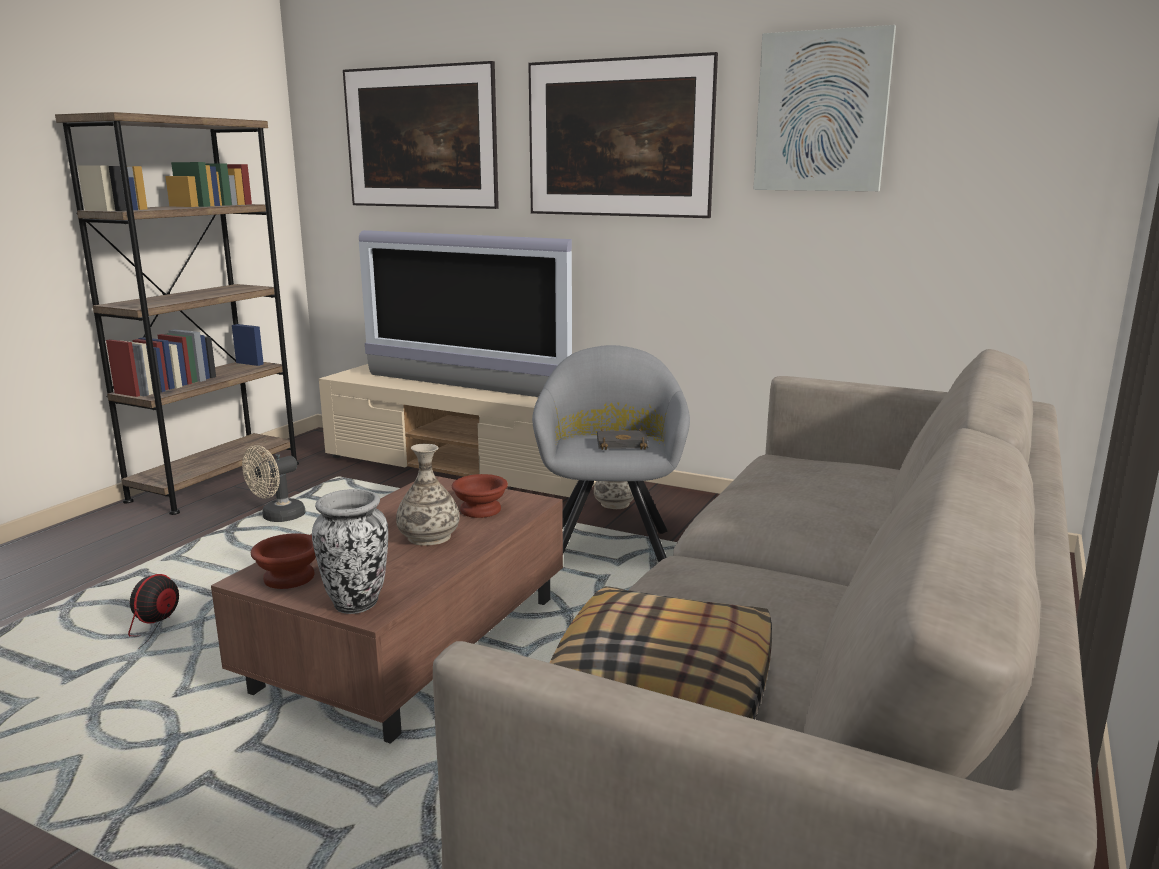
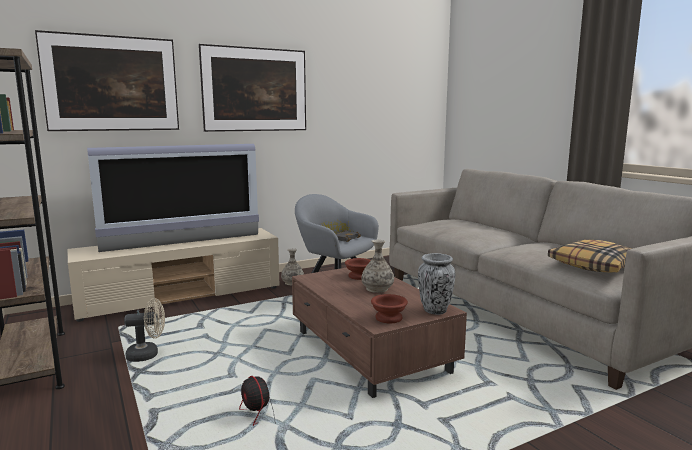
camera: 55 degrees left, 5 degrees down
(277, 518) = (148, 355): beige fan -> beige fan turned 90 degrees counterclockwise
(821, 112) = (349, 82): picture -> none

